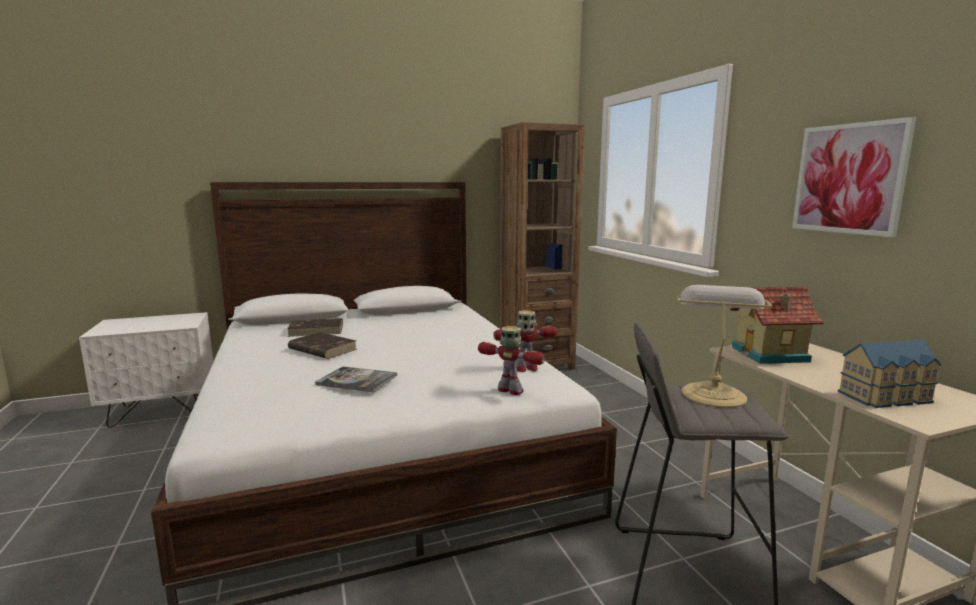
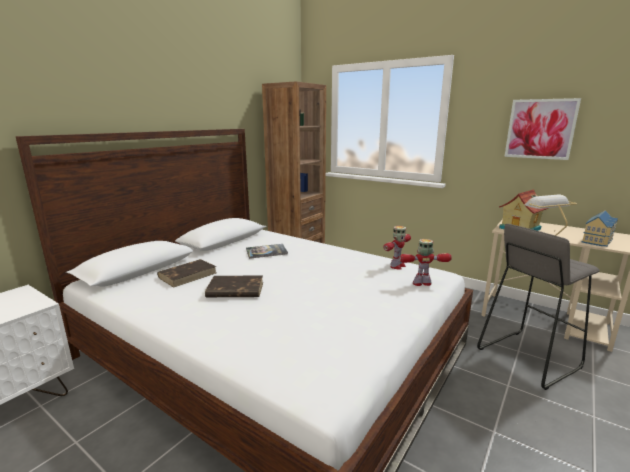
camera: 35 degrees left, 5 degrees up
(357, 380) = (325, 307): book -> book (266, 252)

